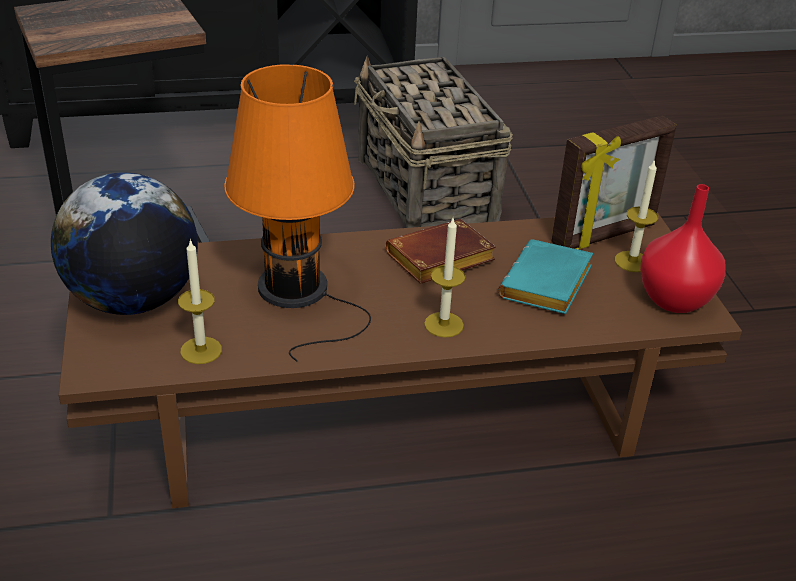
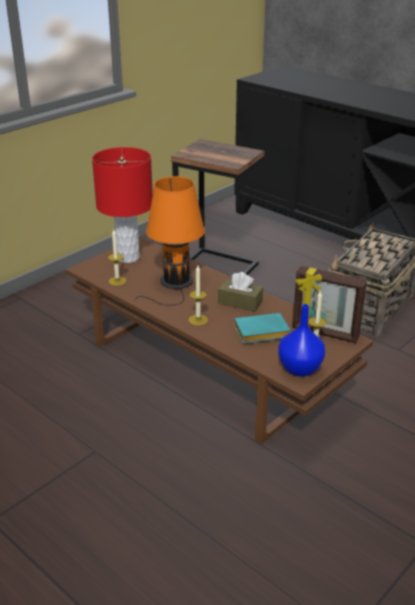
camera: 55 degrees right, 5 degrees down
(133, 300) = (127, 257): globe -> red table lamp
(439, 261) = (240, 302): brown book -> brown tissue box
(674, 299) = (300, 368): red vase -> blue vase

